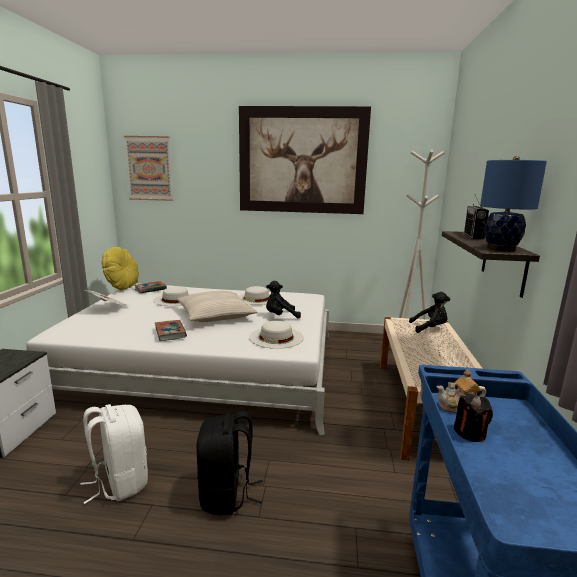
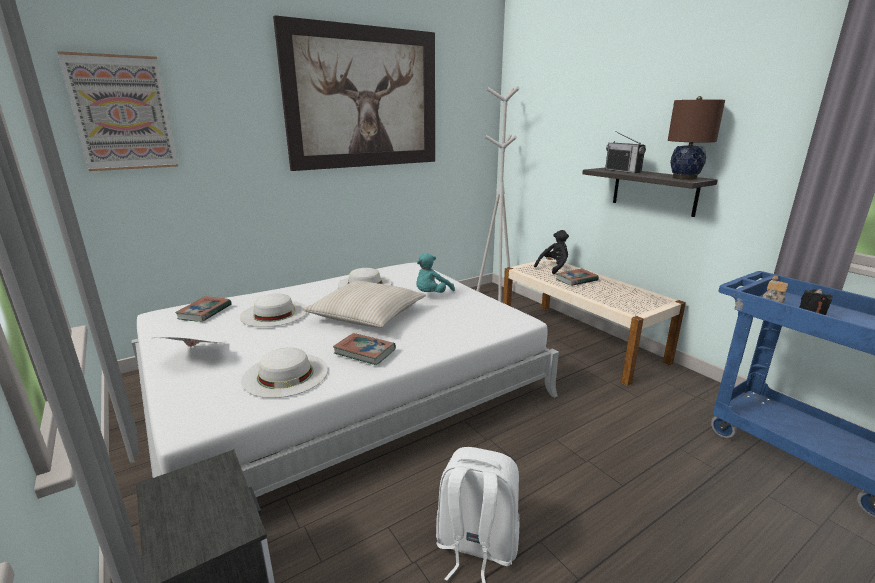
camera: 40 degrees left, 5 degrees up
(122, 288) = (147, 323): yellow pillow -> none
(227, 494) = (576, 487): black backpack -> none
(276, 337) = (475, 315): white hat -> white hat (285, 374)
(280, 316) = (431, 295): black plush toy -> turquoise plush toy
(427, 343) = (576, 280): none -> book
(500, 249) = (684, 178): blue table lamp -> brown table lamp

